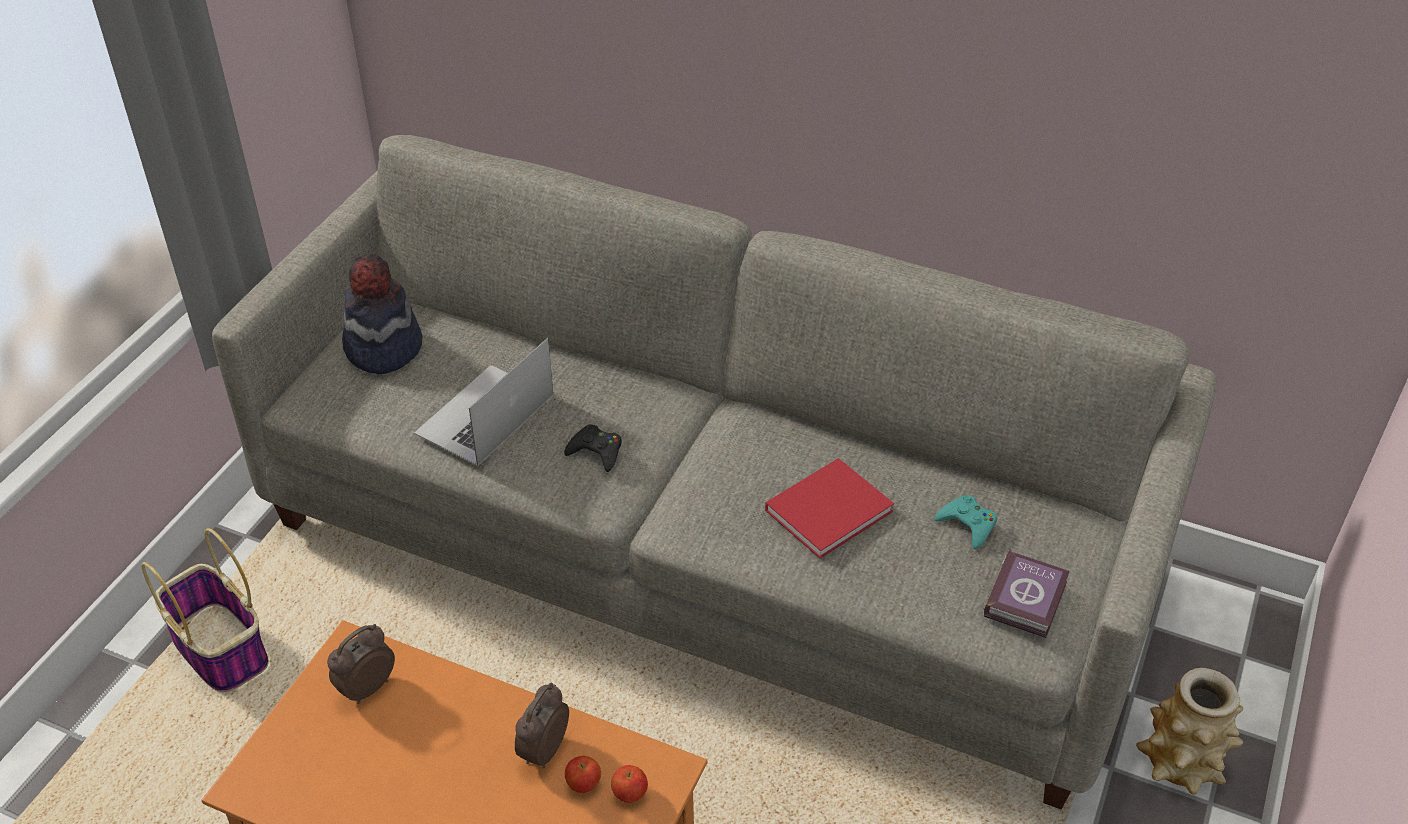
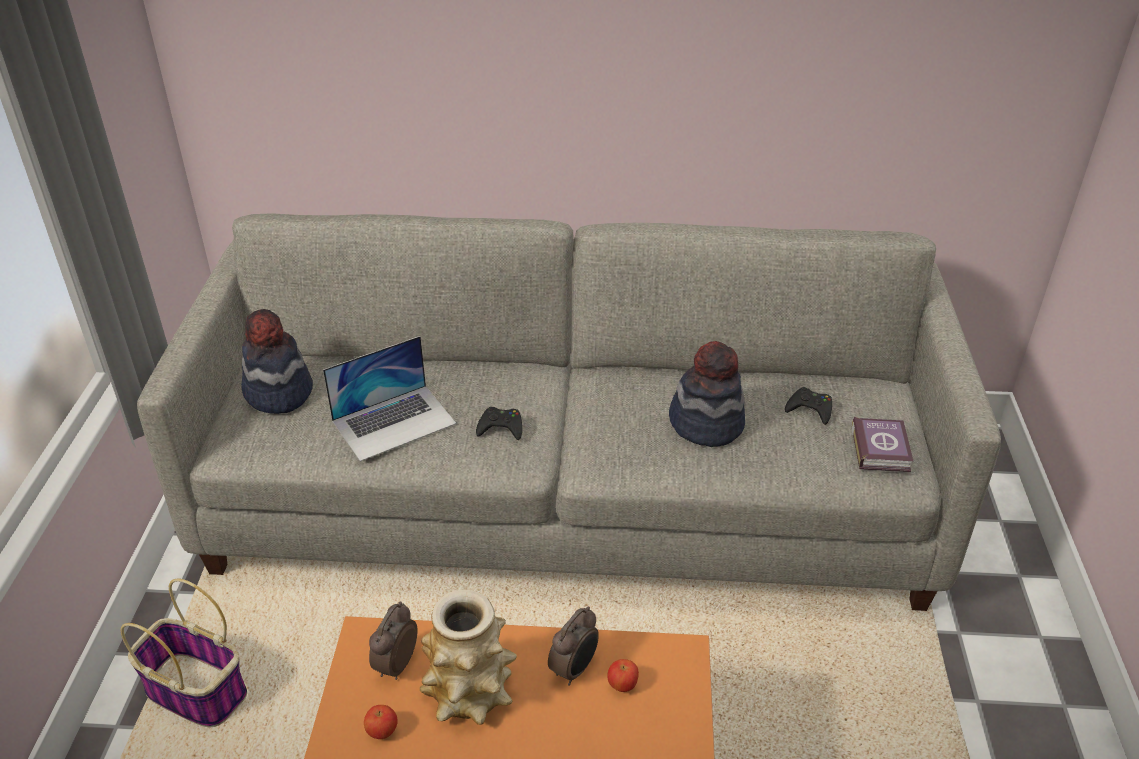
camera: 20 degrees left, 5 degrees down
(484, 414) = (394, 422): laptop -> laptop turned 135 degrees counterclockwise
(543, 751) = (574, 669): alarm clock -> alarm clock turned 150 degrees counterclockwise
(629, 794) = (663, 680): apple -> apple (382, 731)
(831, 509) = (706, 423): red book -> hat
(968, 525) = (810, 409): turquoise game controller -> black game controller
(1181, 763) = (985, 554): vase -> vase (469, 694)

